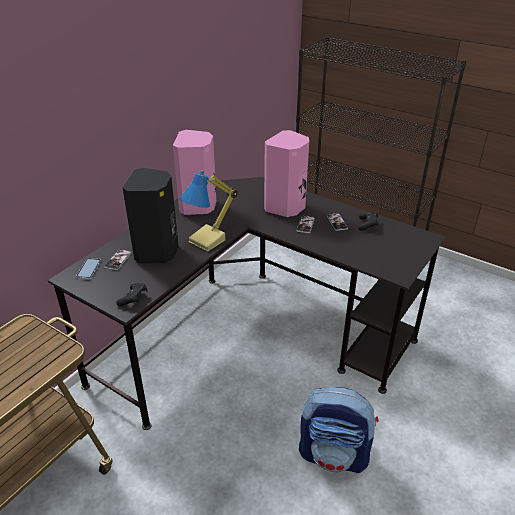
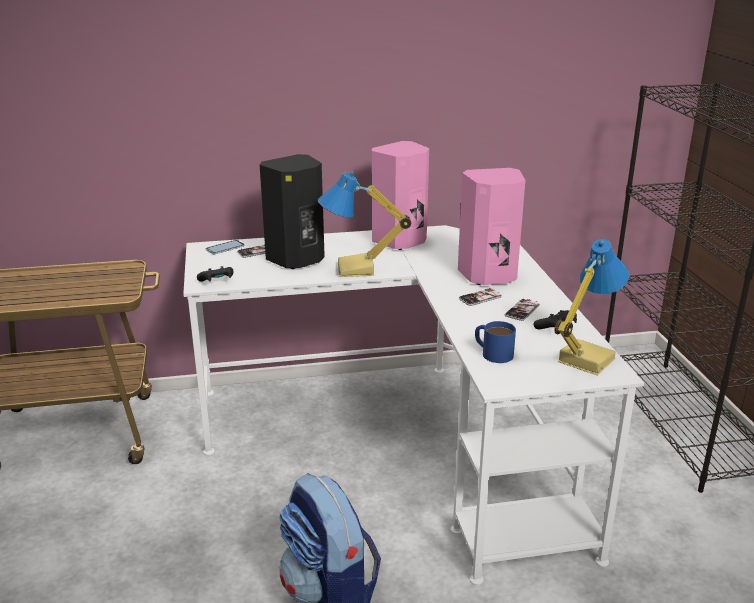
camera: 45 degrees right, 10 degrees down
(250, 335) = (406, 438): black desk -> white desk
(367, 257) = (492, 353): none -> blue mug
(407, 237) = (584, 359): none -> table lamp

